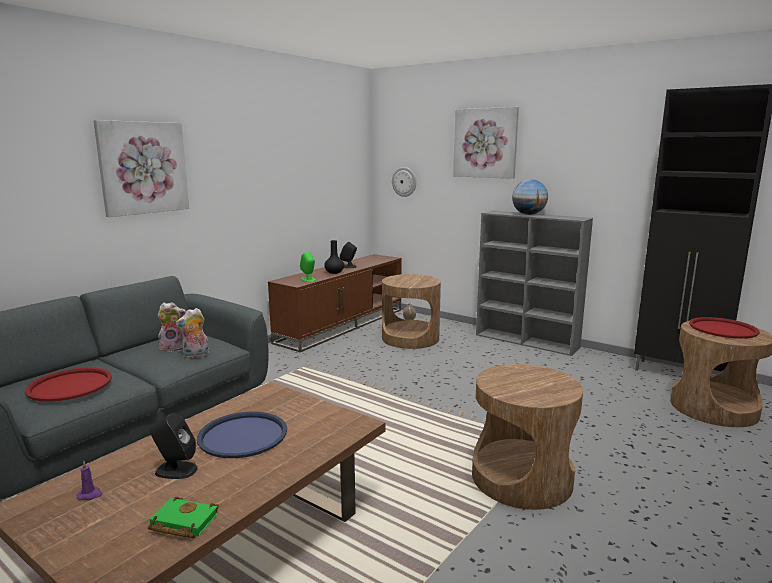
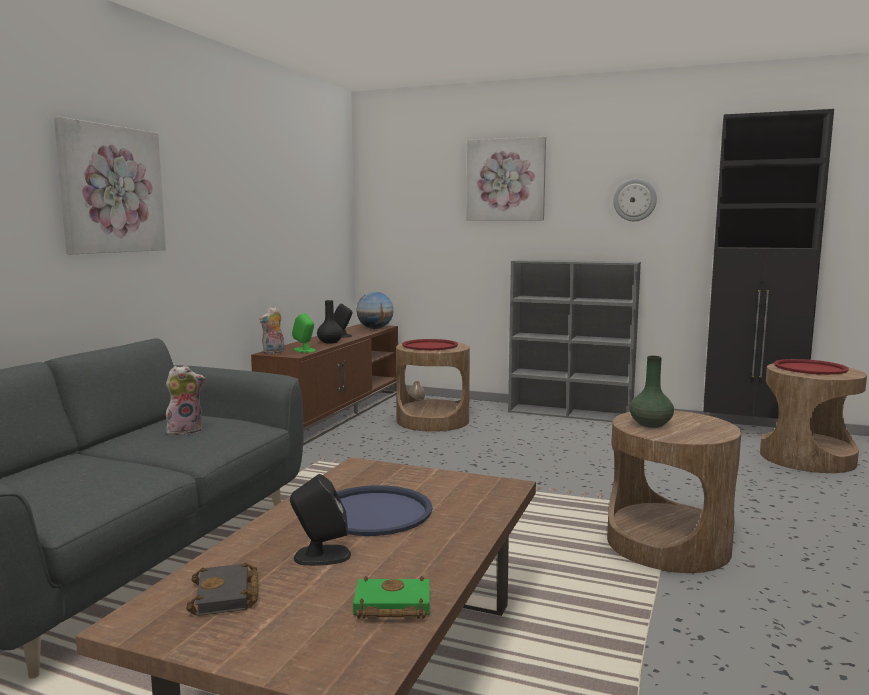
camera: 15 degrees left, 5 degrees down
(70, 385) = (73, 481): red tray -> red tray (429, 346)
(90, 495) = (227, 596): purple candle -> black book
(196, 356) = (225, 437): plush toy -> plush toy (274, 352)
(404, 181) = (399, 230): wall clock -> wall clock (634, 200)
(507, 380) = (650, 424): none -> green vase
(528, 214) = (567, 260): globe -> globe (375, 328)

